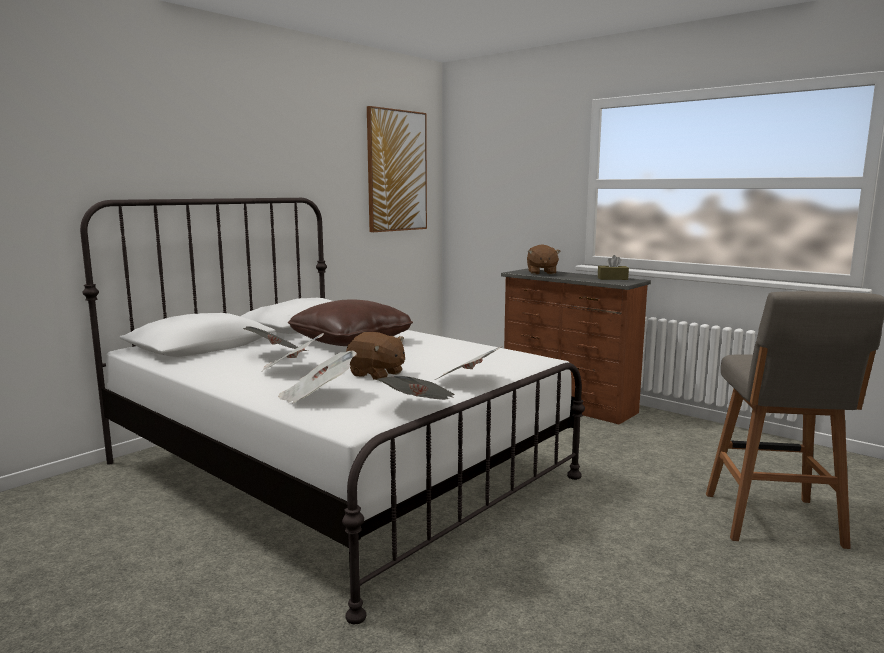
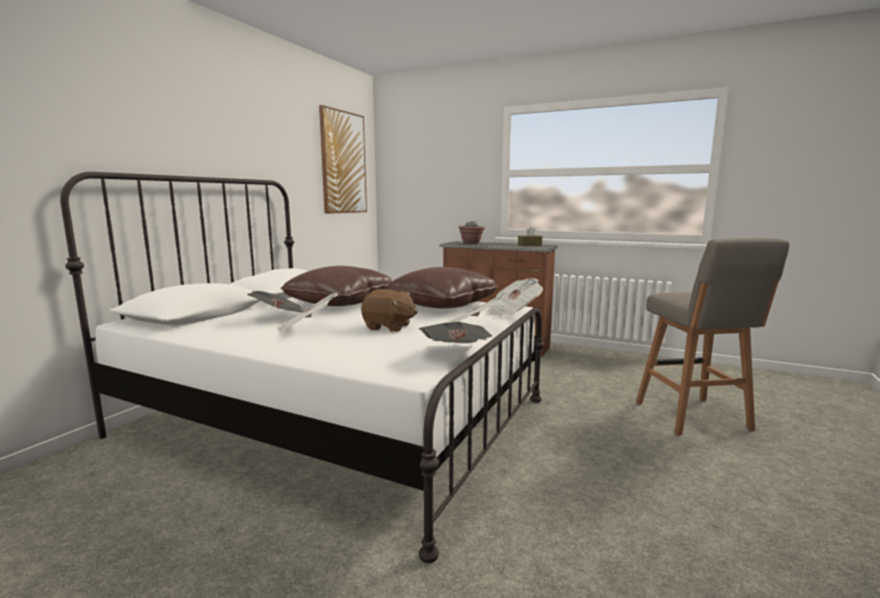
camera: 15 degrees left, 0 degrees up
(317, 397) = (352, 350): newspaper -> newspaper (512, 311)
(461, 351) = (442, 304): none -> brown pillow
(541, 273) = (471, 243): brown plush toy -> potted plant

